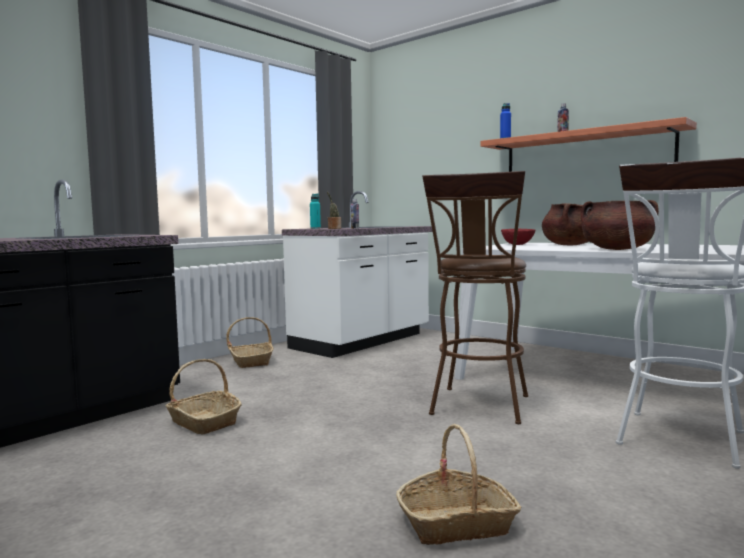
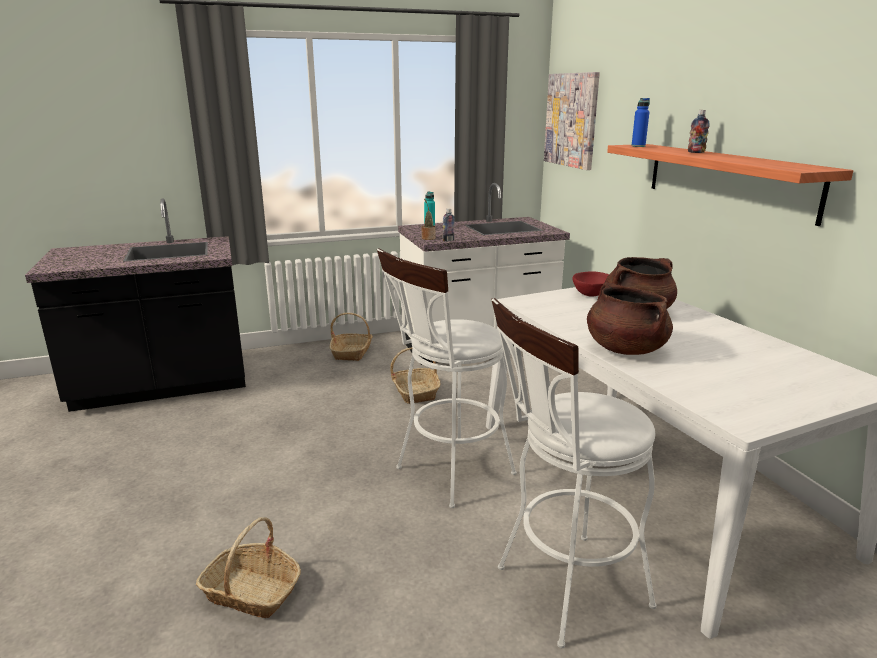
camera: 30 degrees right, 15 degrees up
(203, 422) = (235, 419): basket -> basket (415, 392)
(405, 143) = (571, 120): none -> picture
(479, 408) = (448, 474): brown stool -> white stool

